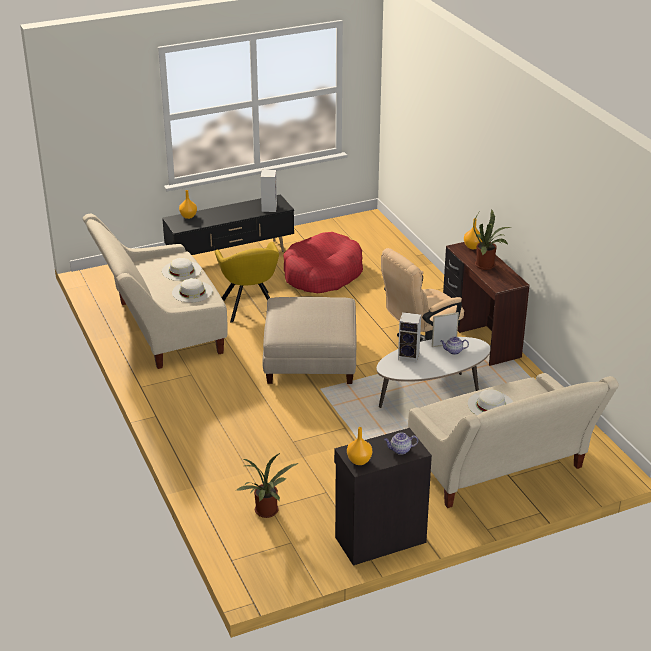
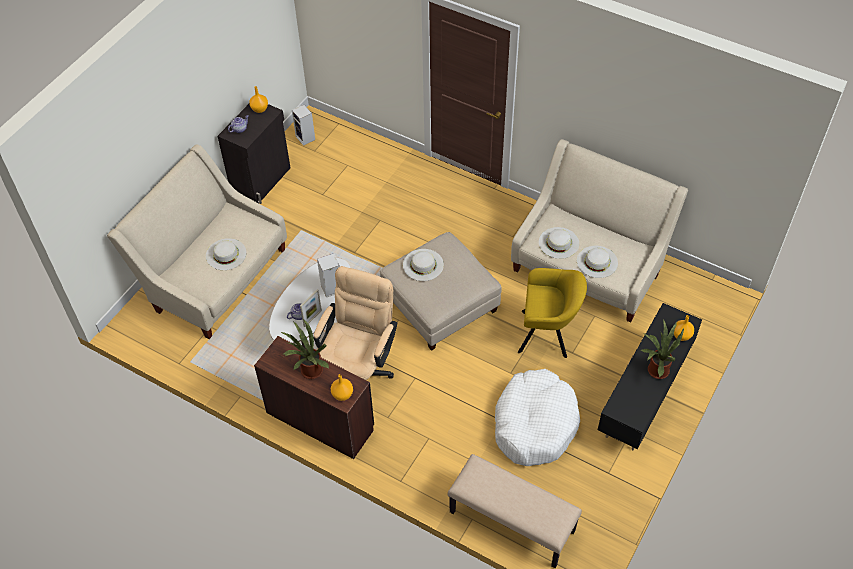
camera: 145 degrees right, 20 degrees up
(250, 308) = (548, 334): yellow armchair -> yellow armchair turned 150 degrees clockwise
(266, 513) = (346, 161): potted plant -> potted plant (656, 369)
(269, 207) = (627, 399): speaker -> speaker (306, 138)
(317, 326) = (423, 265): none -> white hat
(322, 274) = (534, 424): red dog bed -> white dog bed
(392, 245) = (511, 522): none -> beige bench

